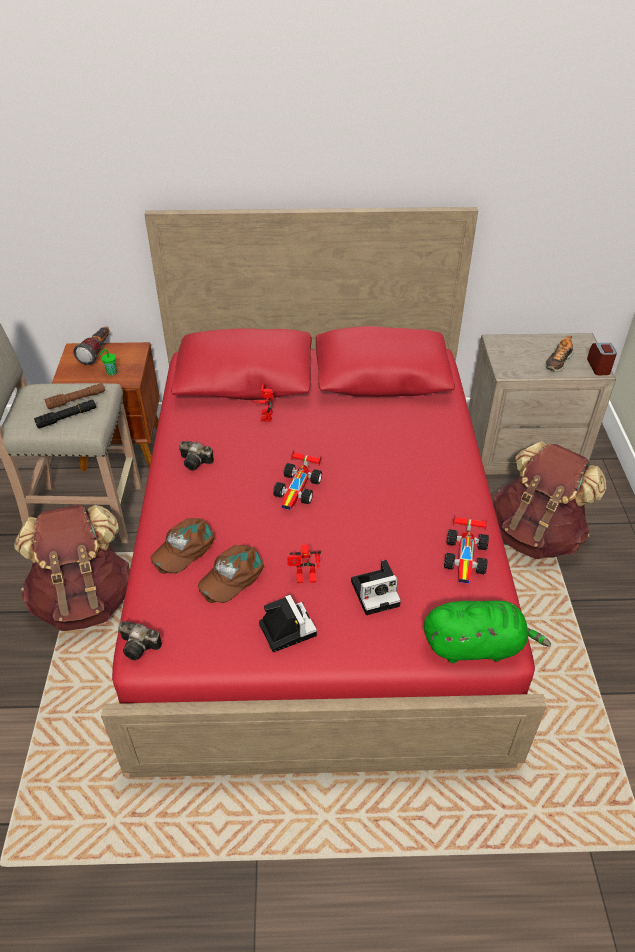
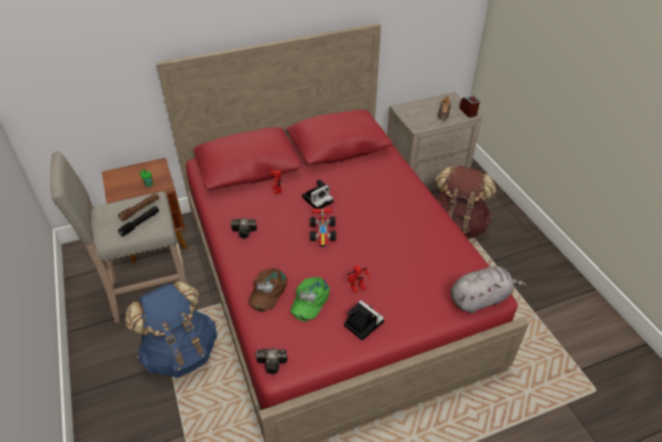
camera: 20 degrees left, 0 degrees up
(85, 600) = (181, 352): brown backpack -> blue backpack
(97, 352) = (130, 173): flashlight -> none
(232, 576) = (309, 300): brown cap -> green cap
(376, 592) = (406, 284): camera -> camera (318, 199)
(466, 557) = (448, 247): toy car -> none
(476, 646) = (480, 299): green plush toy -> grey plush toy

